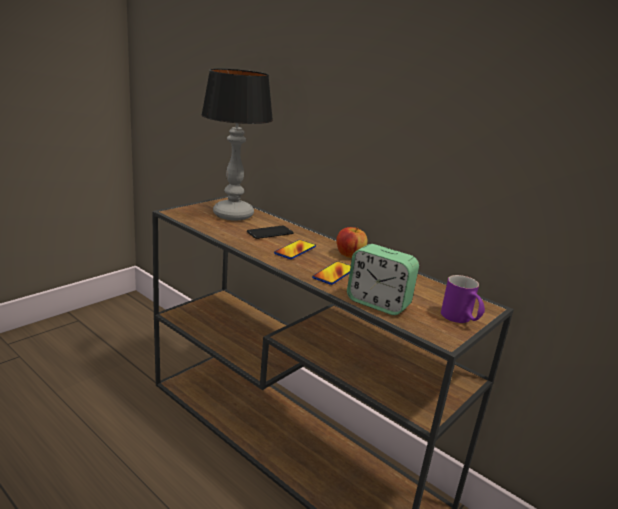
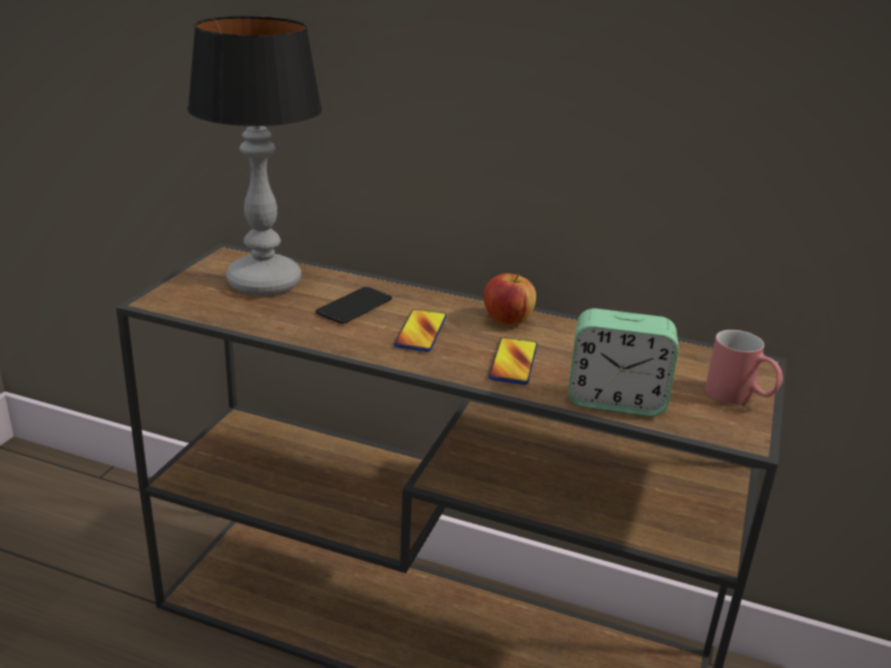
camera: 20 degrees left, 5 degrees up
(461, 319) = (739, 397): purple mug -> red mug

